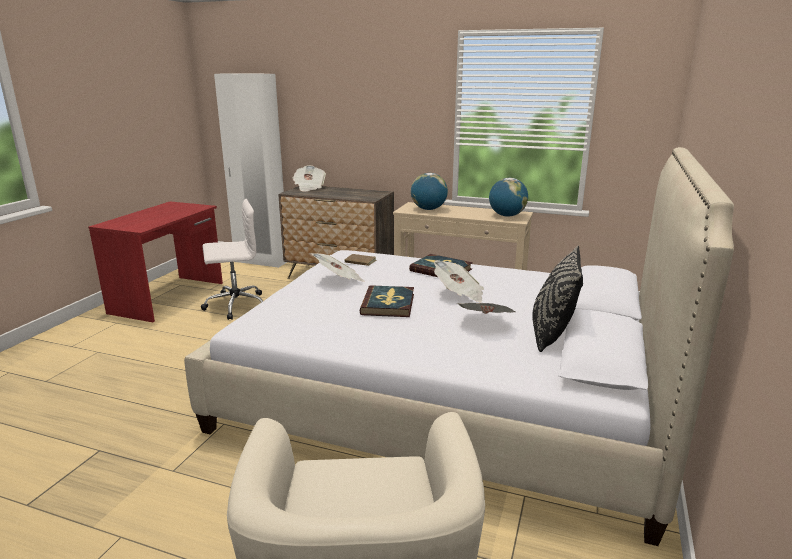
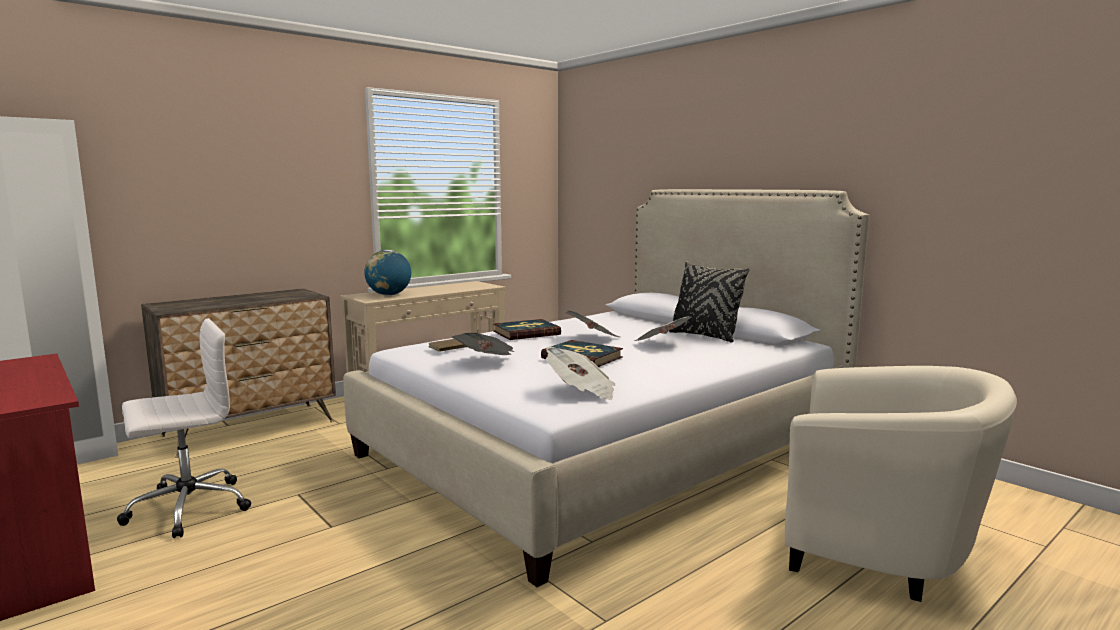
camera: 60 degrees left, 10 degrees down
(235, 305) = (186, 508): white office chair -> white office chair turned 45 degrees clockwise
(309, 188) = (173, 304): newspaper -> newspaper (581, 392)
(507, 216) = (470, 285): globe -> none

